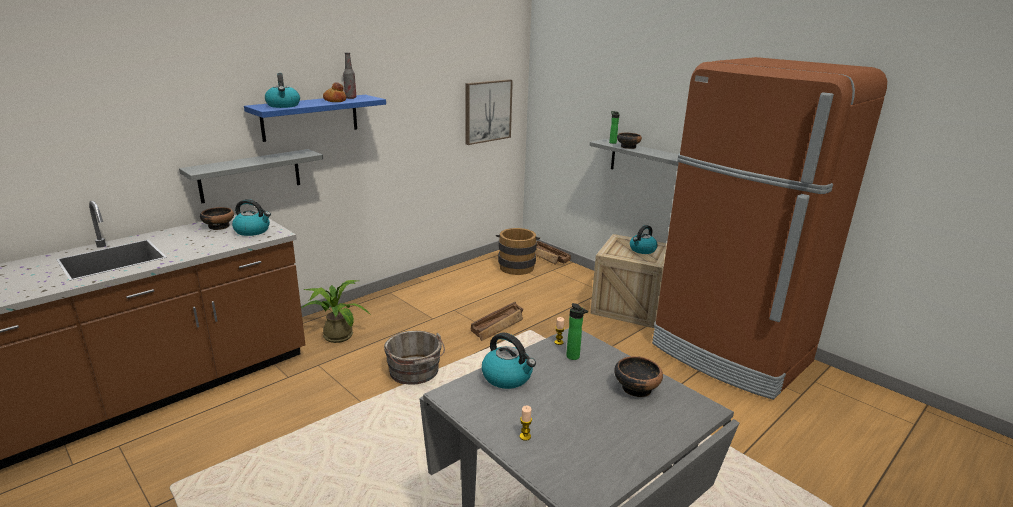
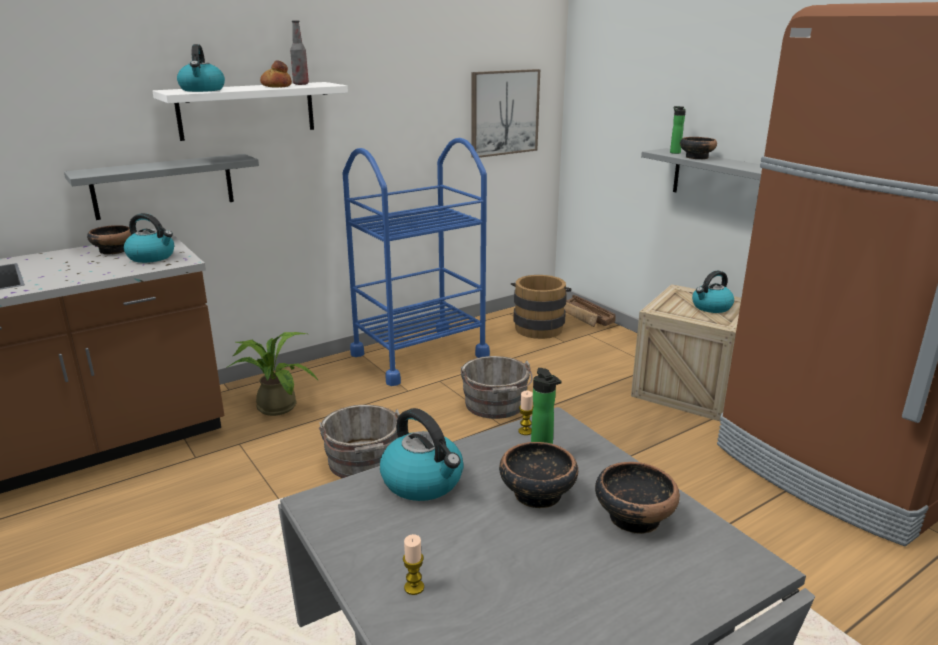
camera: 10 degrees right, 0 degrees up
(310, 117) = (247, 110): blue shelf -> white shelf
(434, 291) = (419, 355): none -> blue cart
(498, 326) = (495, 406): crate -> grey bucket
(577, 379) = (536, 494): none -> bowl

